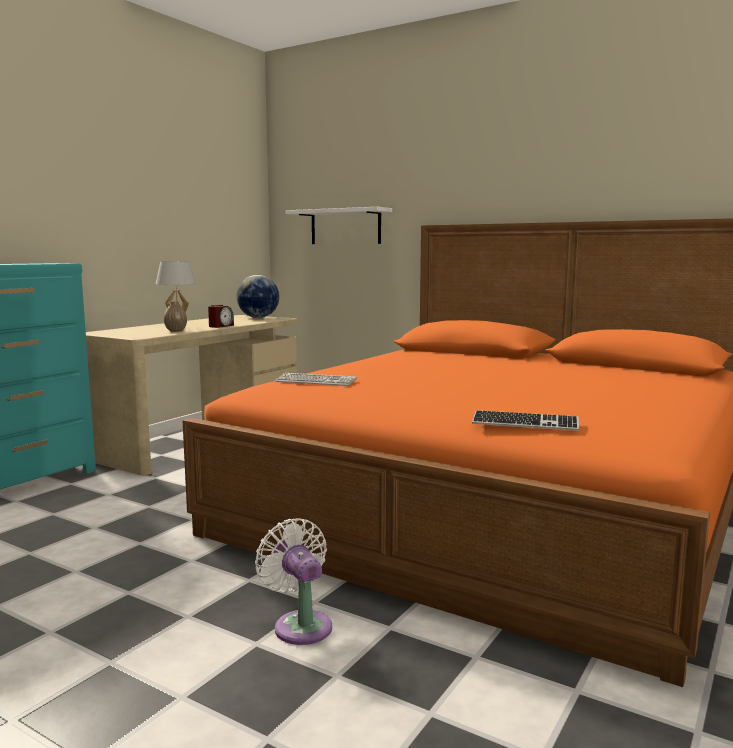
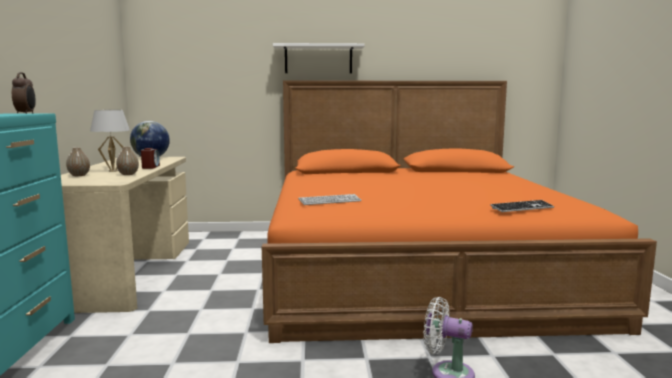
camera: 35 degrees left, 0 degrees up
(46, 263) = (26, 113): none -> alarm clock
(138, 328) = (79, 175): none -> vase
(345, 227) = (209, 80): white shelf -> white shelf (318, 59)

